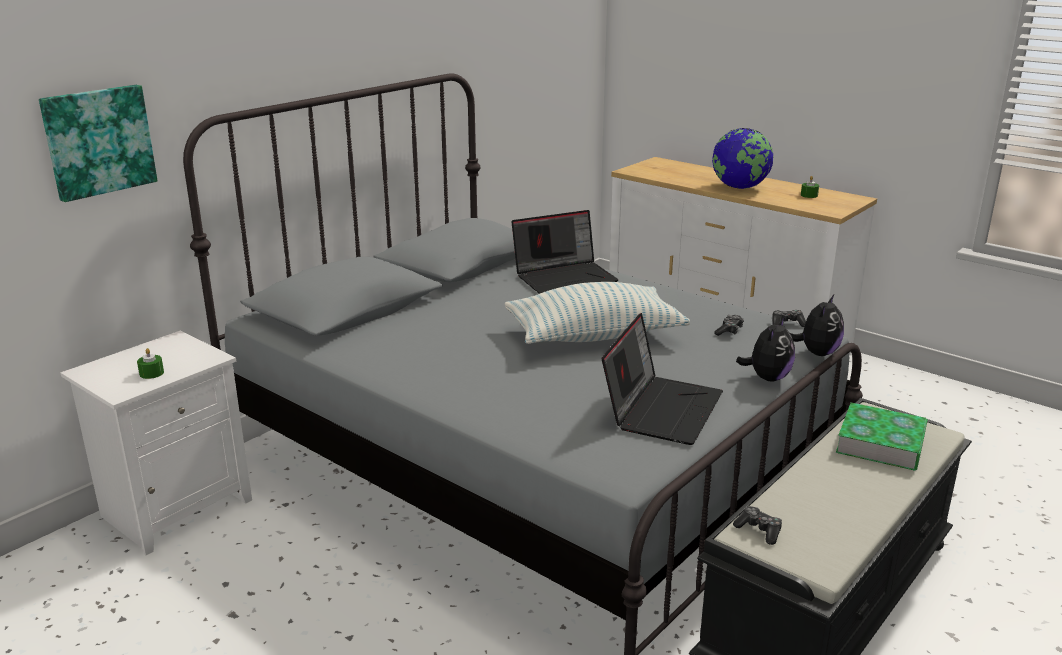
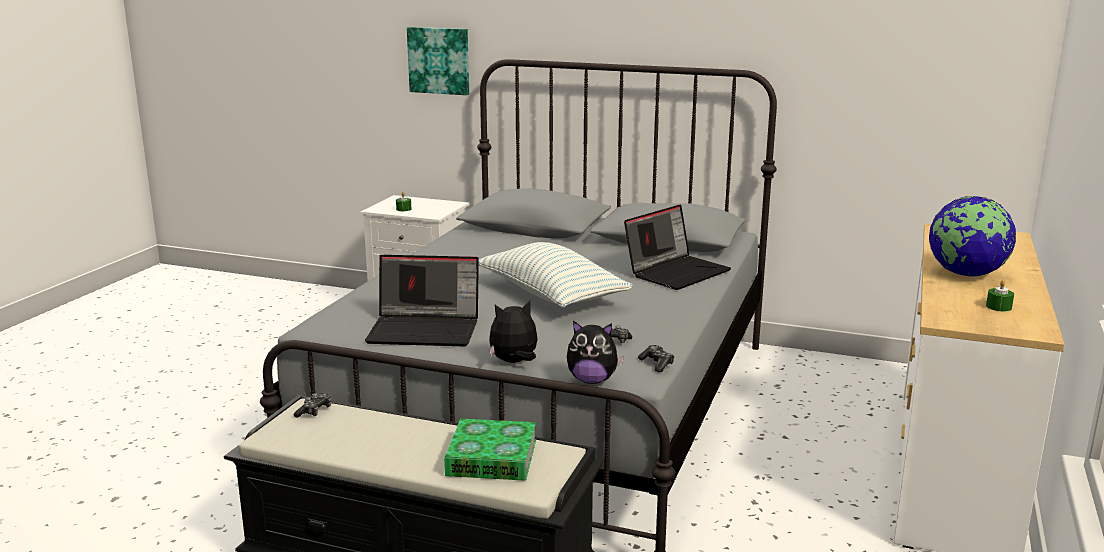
camera: 70 degrees right, 5 degrees down
(565, 277) = (677, 272): laptop -> laptop turned 90 degrees counterclockwise
(767, 378) = (514, 362): plush toy -> plush toy turned 150 degrees clockwise

